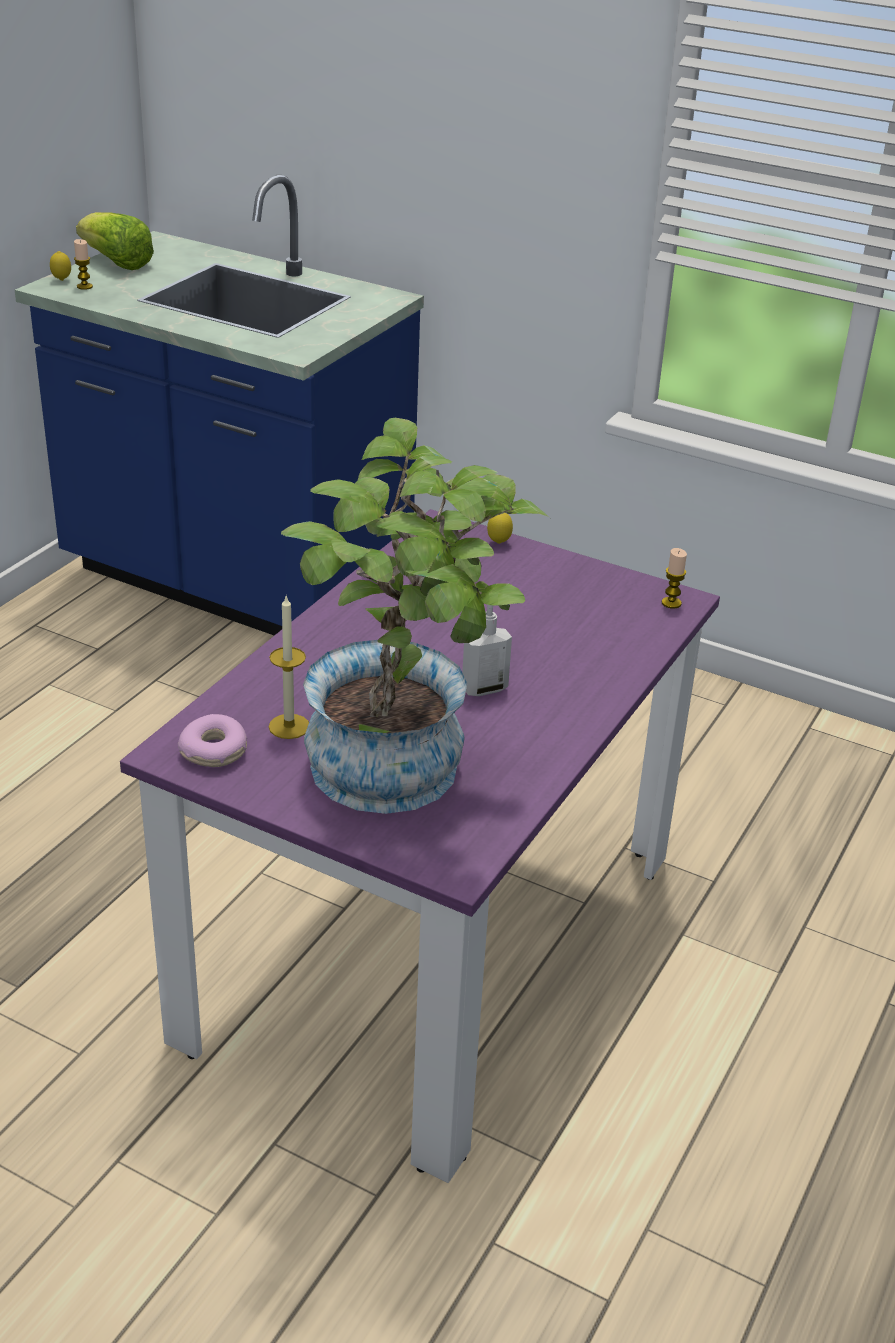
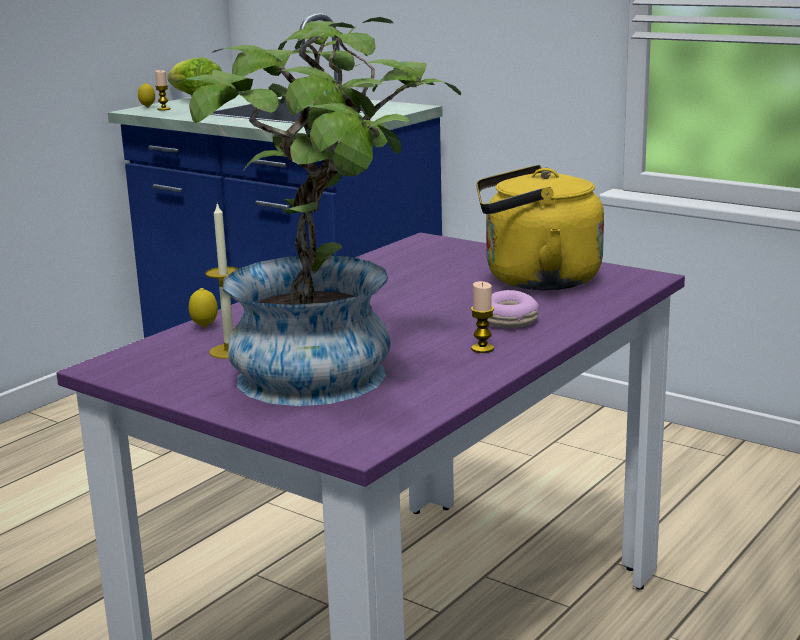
camera: 10 degrees right, 15 degrees down
(214, 751) = (149, 366): donut -> donut (508, 320)
(484, 688) = (431, 329): soap dispenser -> none
(498, 543) = (476, 248): lemon -> lemon (204, 327)
(571, 604) = (535, 280): none -> yellow kettle
(671, 603) = (634, 279): candle -> candle (482, 349)

